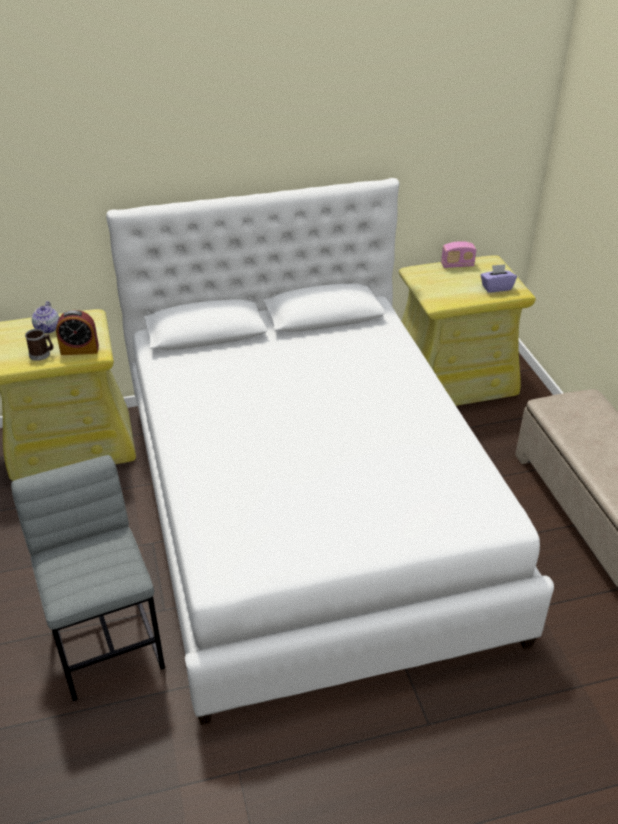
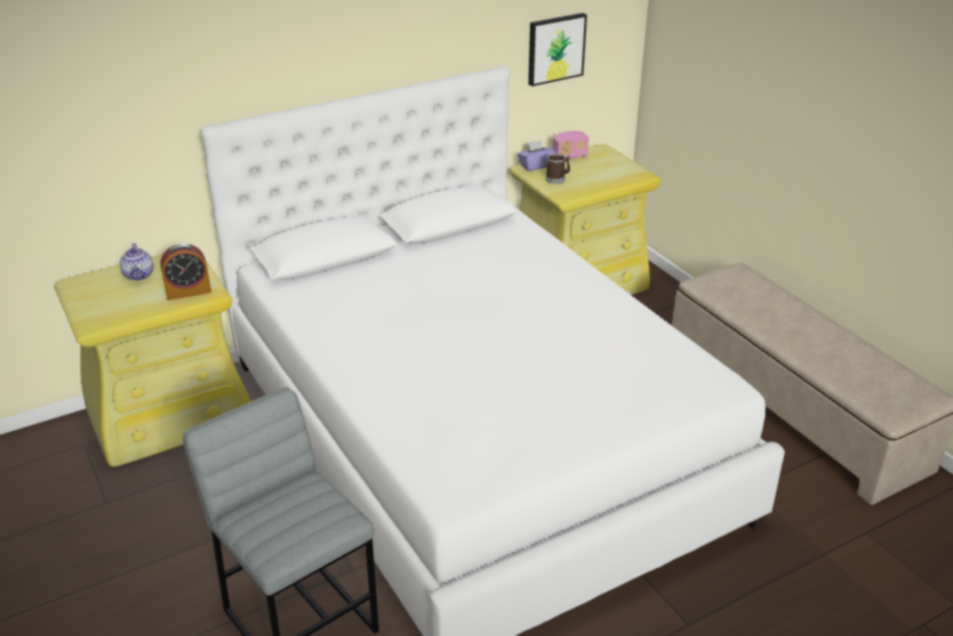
camera: 15 degrees left, 5 degrees down
(42, 354) = (144, 302): mug -> mug (557, 179)
(452, 164) = (555, 48): none -> picture
(496, 287) = (619, 173): purple tissue box -> purple tissue box (535, 166)

